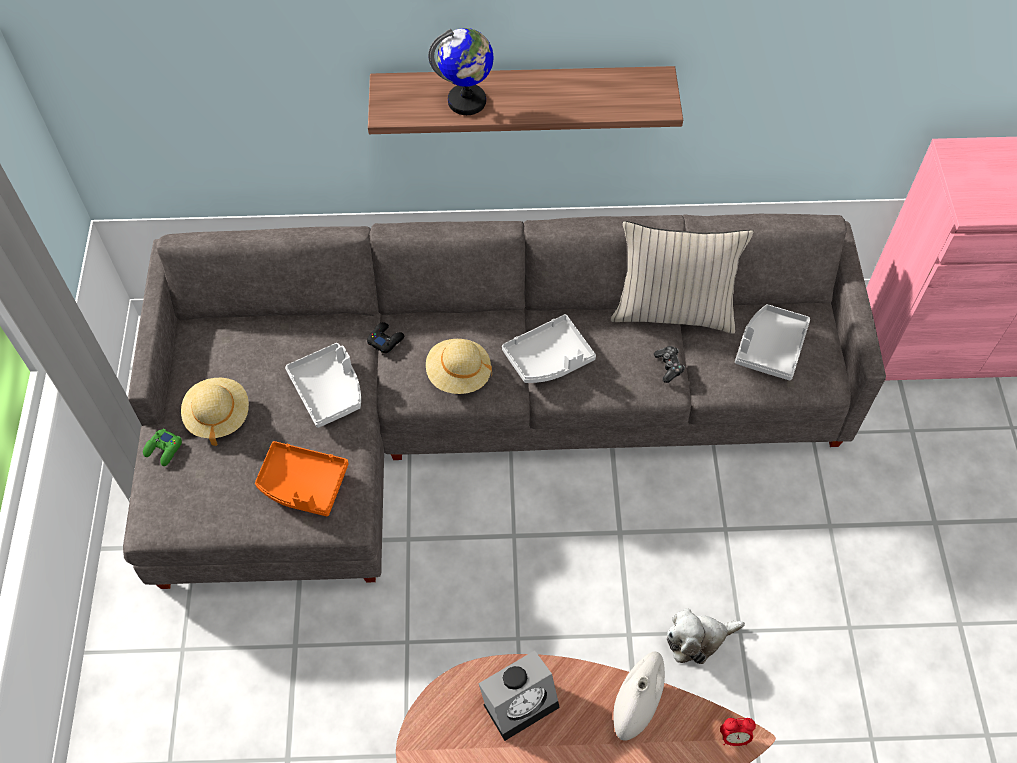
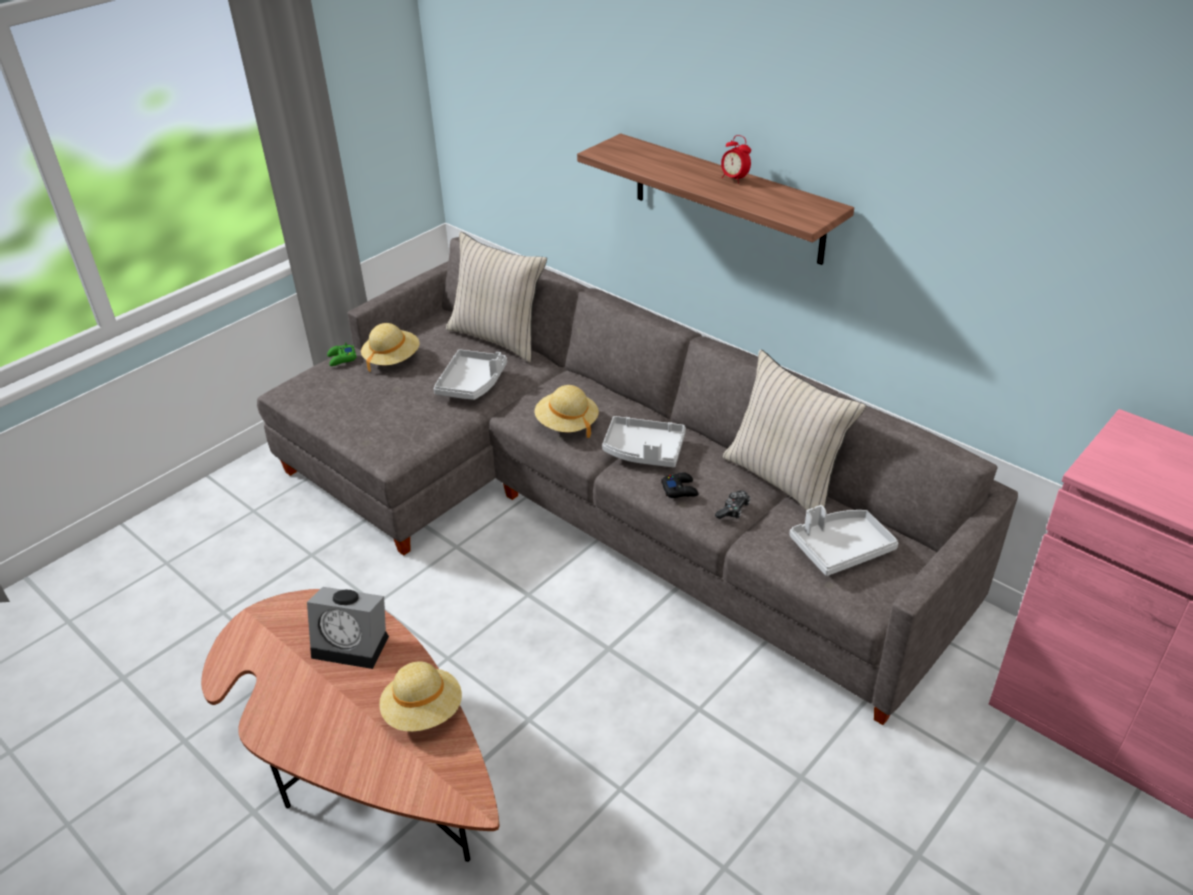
camera: 45 degrees right, 20 degrees down
(286, 321) = (498, 338): none -> beige pillow
(302, 484) = (388, 420): orange tray -> none
(385, 339) = (546, 379): black game controller -> black game controller (680, 489)
(467, 101) = (662, 166): globe -> none
(635, 706) = (423, 712): white vase -> beige hat
(697, 639) = (577, 766): plush toy -> none
(734, 737) = (465, 796): alarm clock -> alarm clock (734, 179)

